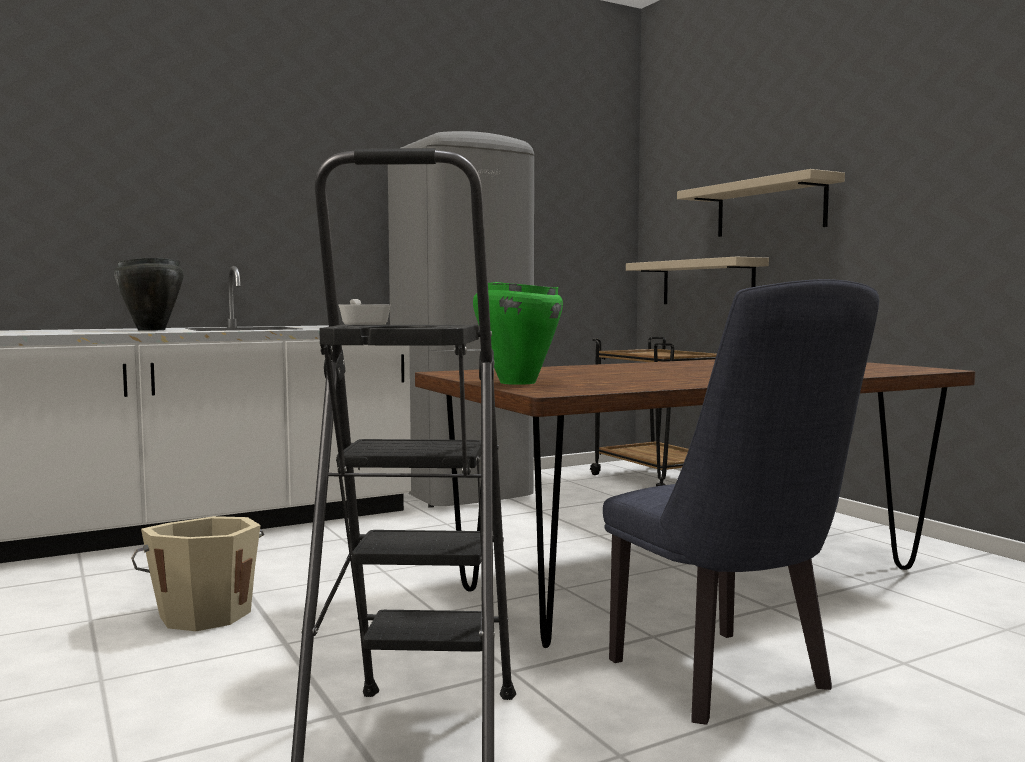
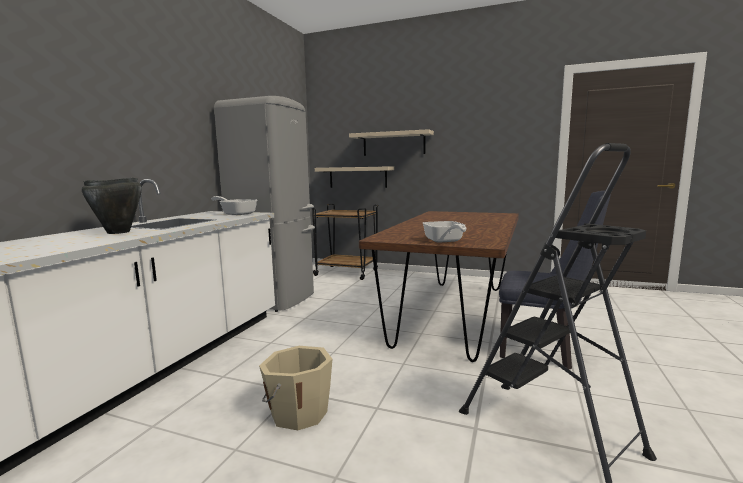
camera: 40 degrees left, 5 degrees up
(516, 382) = (444, 241): green cooking pot -> frying pan

